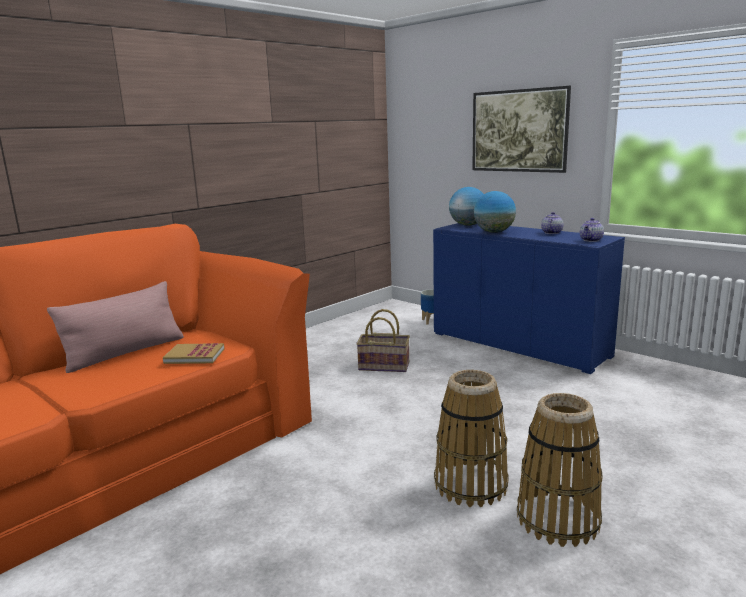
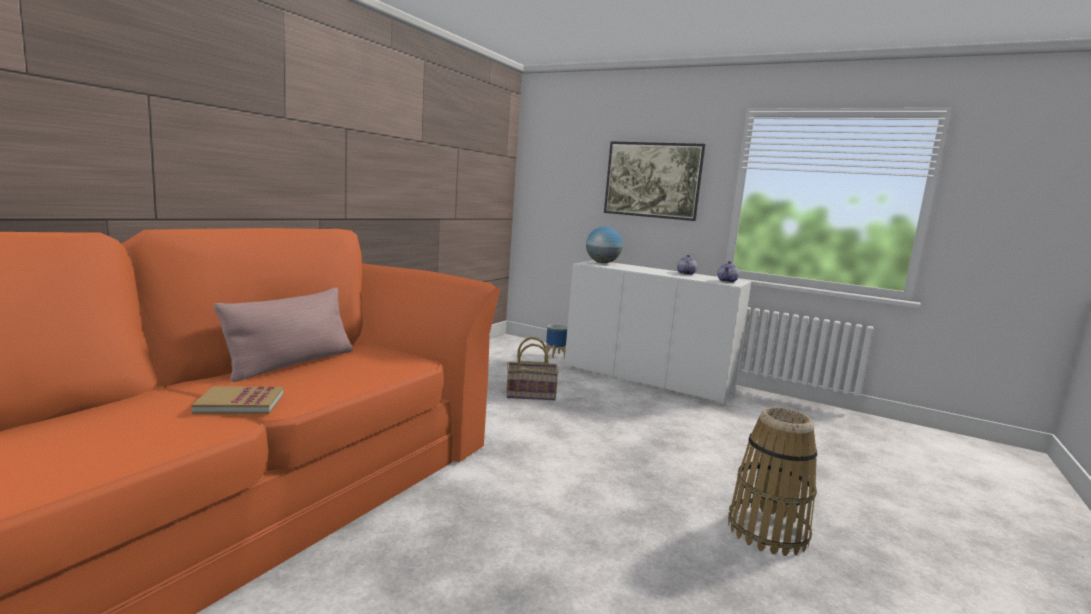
camera: 15 degrees left, 5 degrees down
(194, 356) = (382, 368): book -> book (240, 403)
(471, 485) = (673, 503): basket -> none
(494, 232) = (634, 270): globe -> none
(518, 344) = (647, 378): blue cabinet -> white cabinet

